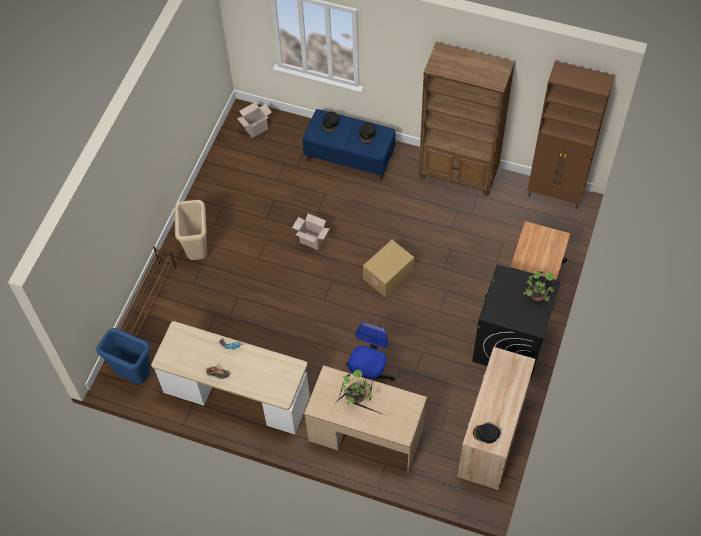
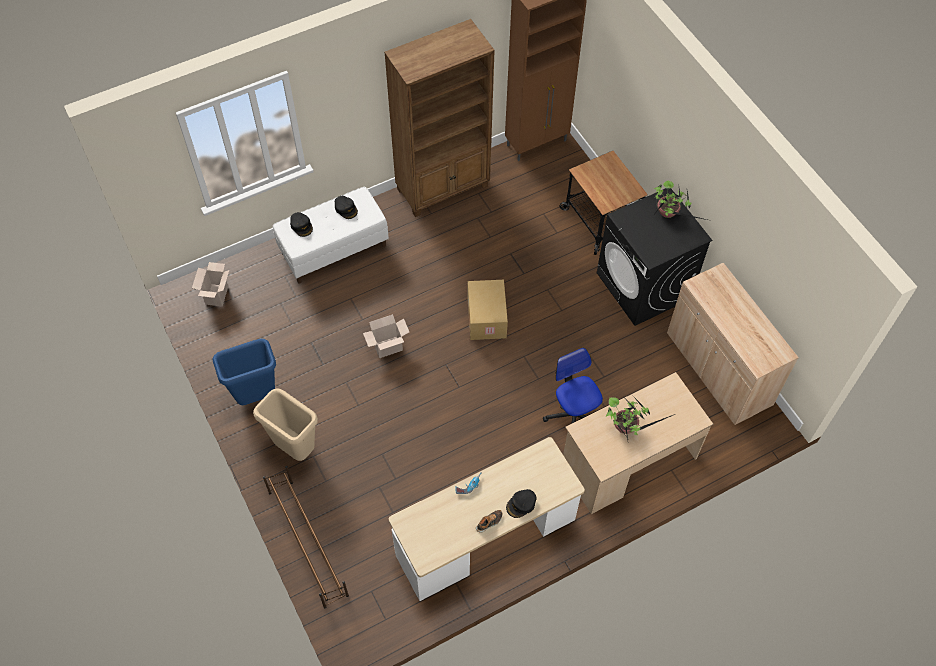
camera: 50 degrees left, 0 degrees up
(135, 376) = (374, 613): blue trash can -> blue trash can (256, 396)
(350, 157) = (334, 249): blue bench -> white bench
(486, 434) = (763, 353): black cap -> black cap (521, 505)

